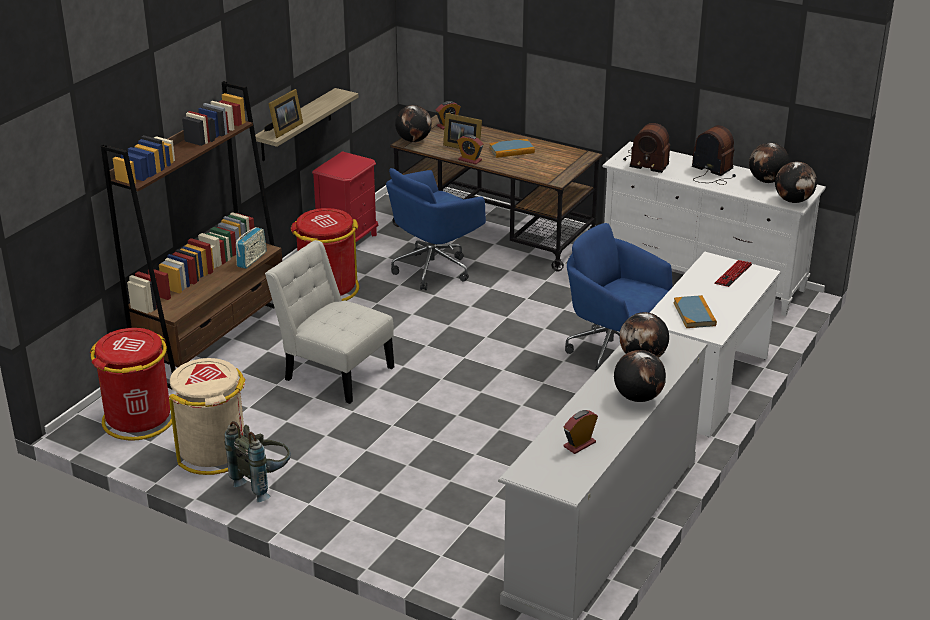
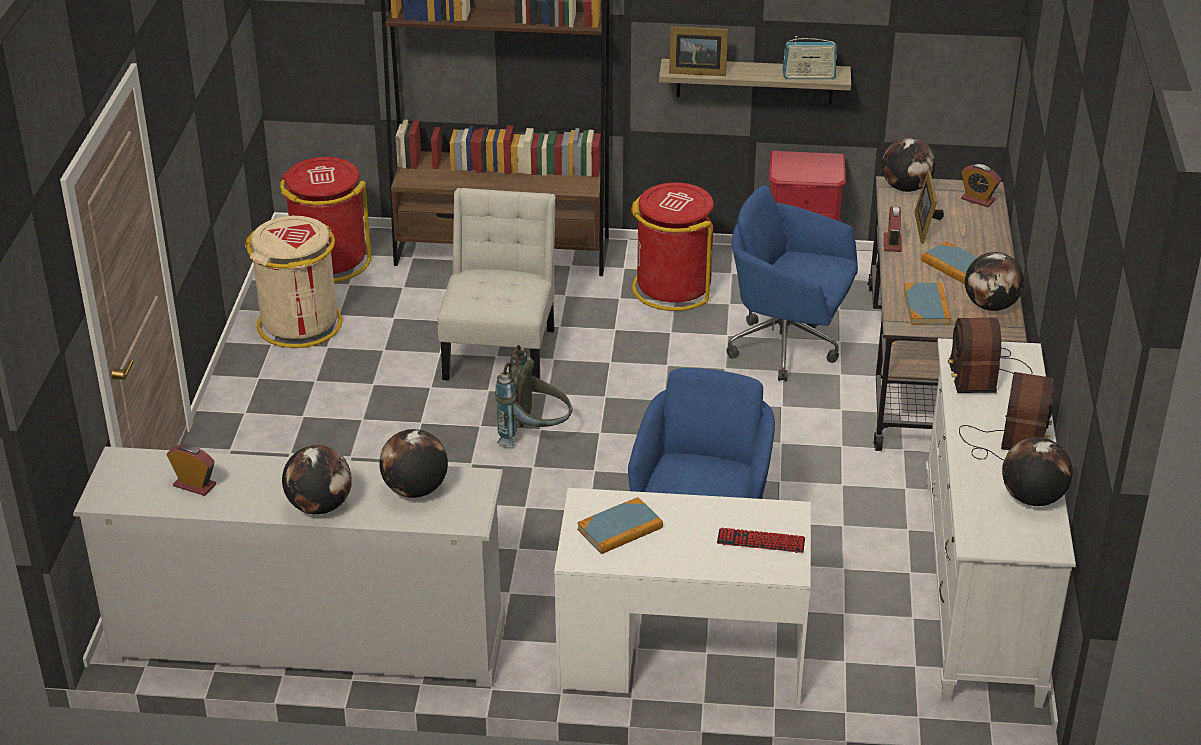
camera: 65 degrees right, 5 degrees up
(252, 259) = (555, 188): radio -> radio (809, 76)
(263, 483) = (264, 372): grey backpack -> grey backpack (535, 435)
(545, 169) = (926, 307): none -> book
(793, 200) = (987, 537): globe -> globe (991, 306)

